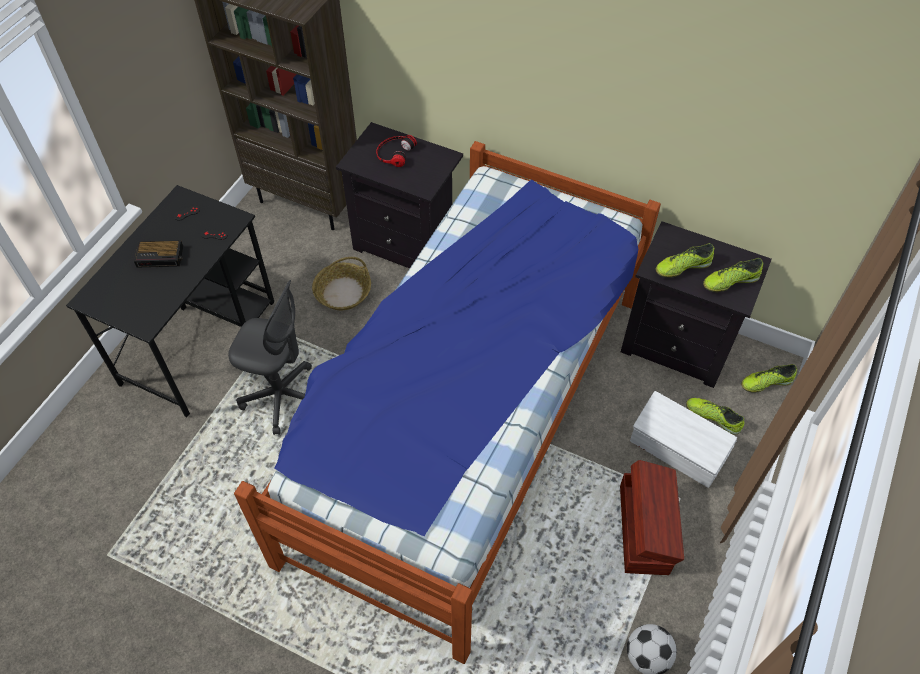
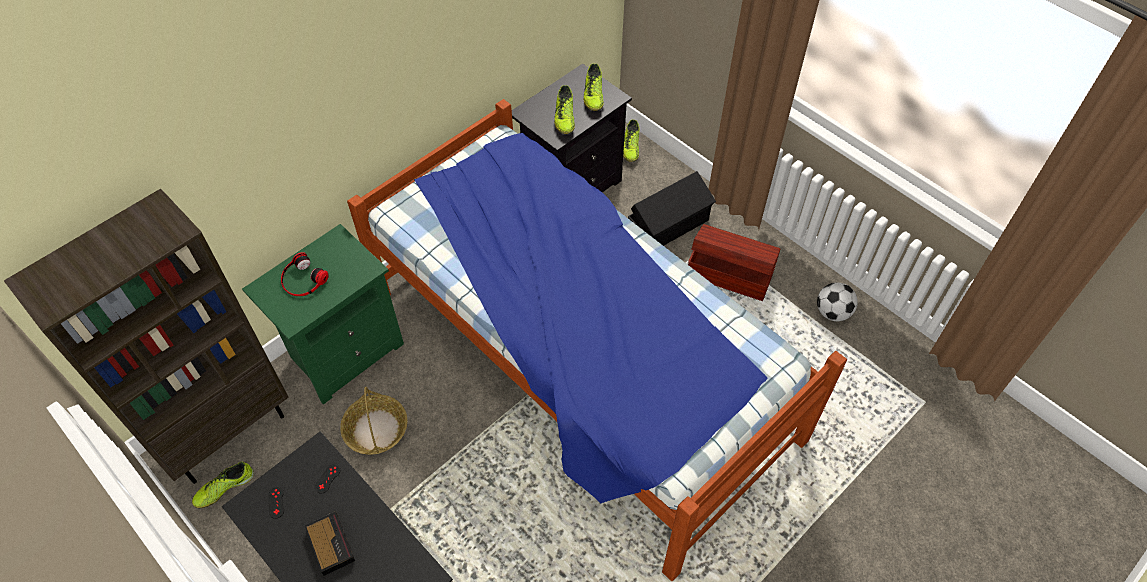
camera: 70 degrees left, 0 degrees up
(161, 256) = (330, 543): alarm clock -> alarm clock turned 45 degrees counterclockwise
(282, 397) = (482, 522): grey office chair -> none
(407, 244) = (345, 352): black nightstand -> green nightstand
(678, 451) = (669, 226): white storage box -> black storage box
(713, 417) = (648, 192): shoe -> shoe (224, 488)

